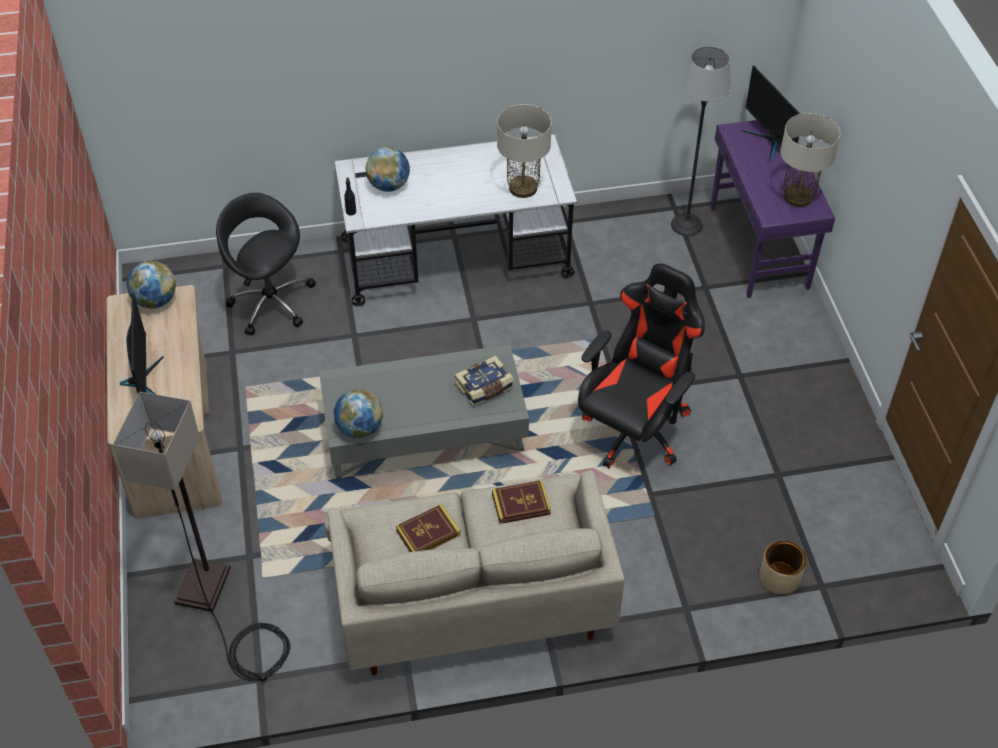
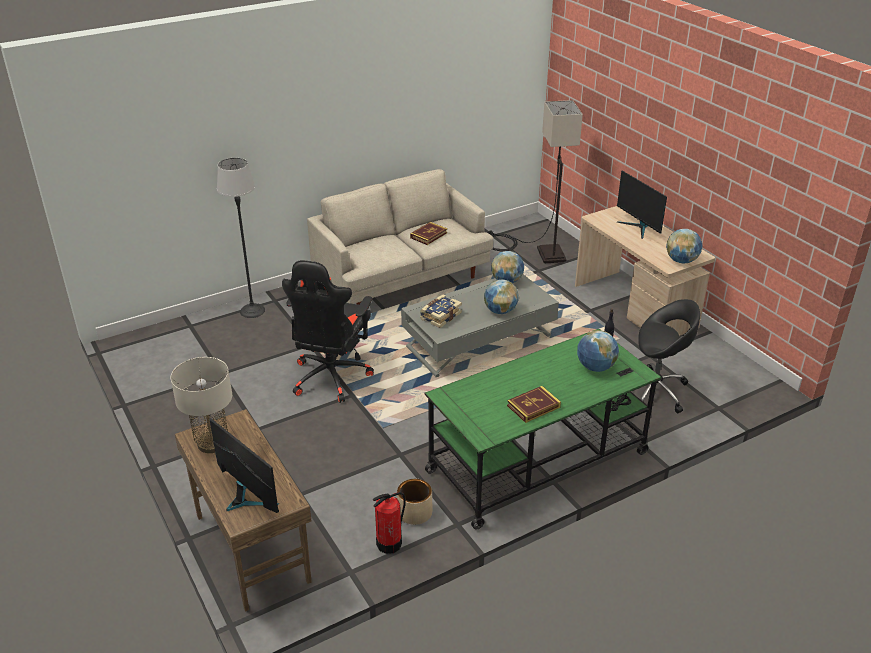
camera: 160 degrees right, 15 degrees down
(403, 376) = (500, 311): none -> globe
(456, 258) = (538, 462): white desk -> green desk
(521, 504) = (382, 255): book -> book (533, 406)
(523, 188) = (479, 392): table lamp -> none
(633, 221) = (389, 544): none -> fire extinguisher
(686, 225) = (333, 555): floor lamp -> floor lamp (252, 310)
(759, 248) = (251, 548): purple console table -> brown console table
(780, 577) = (217, 324): beige planter -> beige planter (414, 513)

